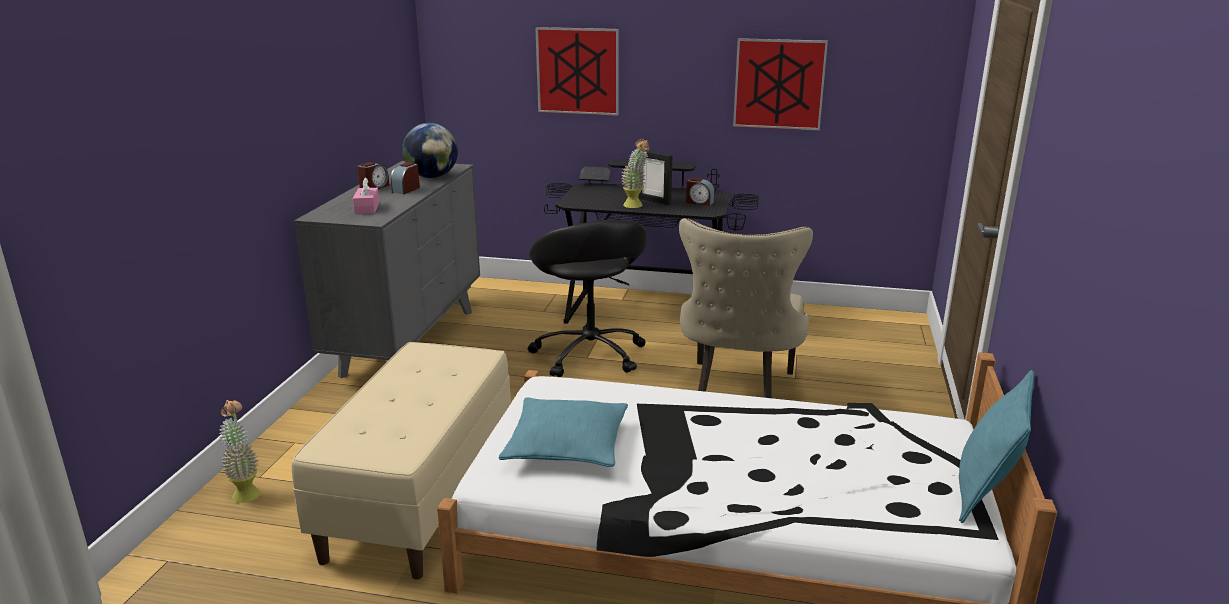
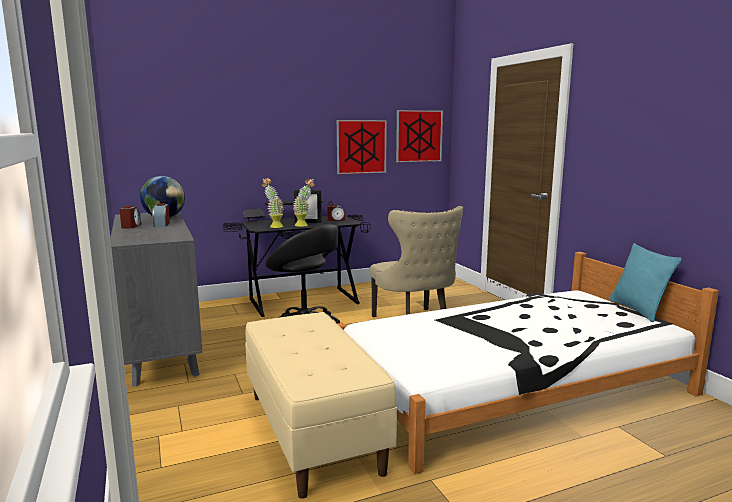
camera: 35 degrees left, 10 degrees down
(245, 491) = (163, 480): potted plant -> potted plant (273, 226)
(367, 208) = (156, 234): pink tissue box -> none
(566, 445) = (436, 347): turquoise pillow -> none
(578, 71) = (234, 144): picture -> picture (419, 136)

